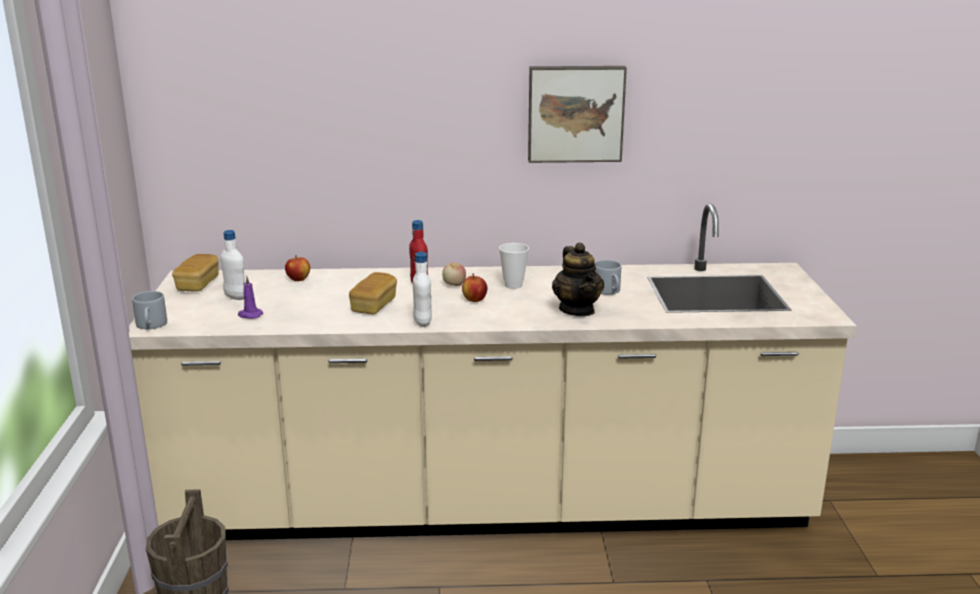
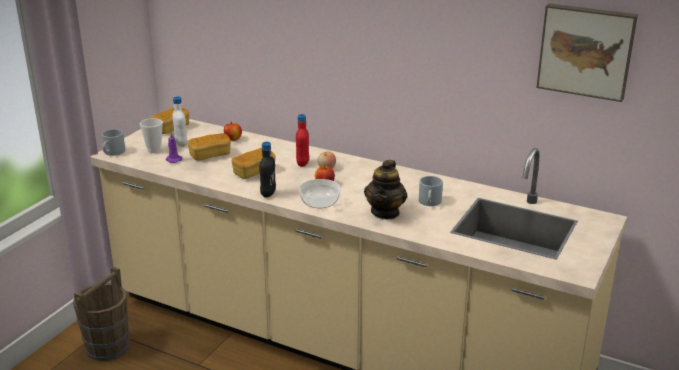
camera: 30 degrees right, 5 degrees up
(293, 301) = (210, 155): none -> bread
(422, 322) = (268, 194): white bottle -> black bottle
(495, 317) = (320, 202): none -> bowl
(513, 285) = (366, 179): cup -> cup (154, 150)
(575, 113) = (442, 50): picture -> picture (586, 51)

